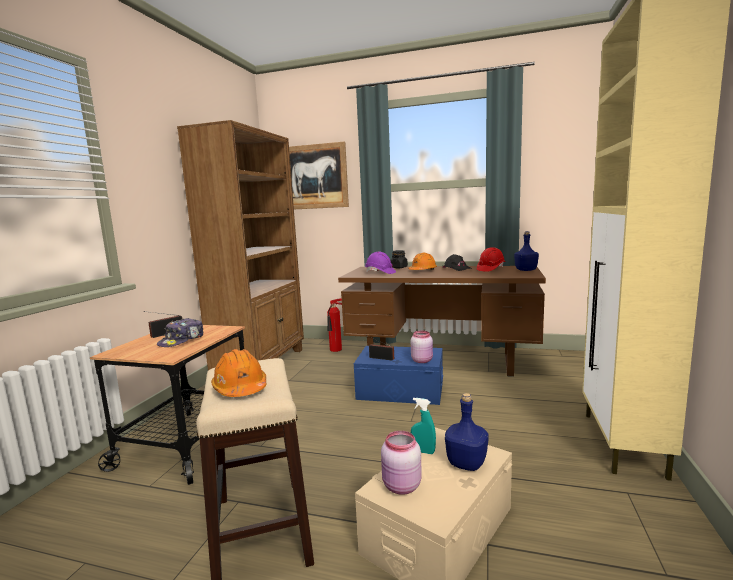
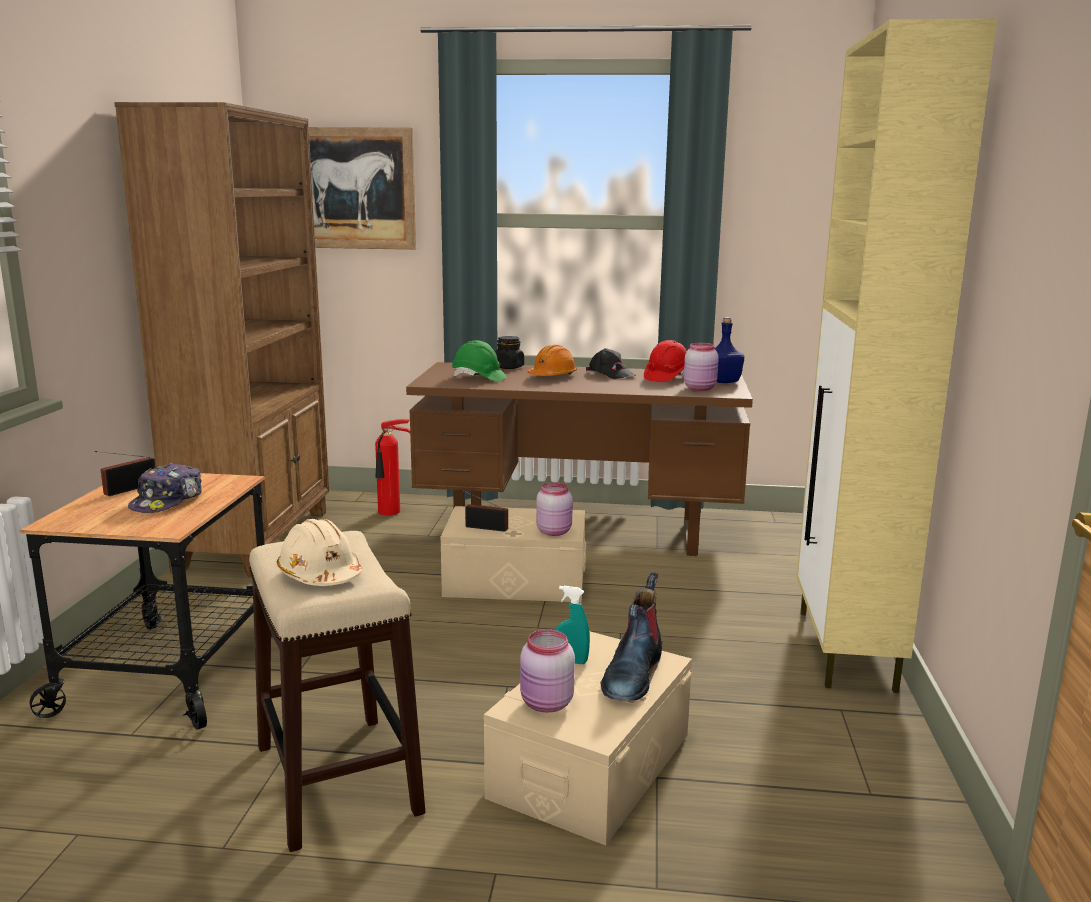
camera: 10 degrees left, 5 degrees up
(240, 388) = (320, 575): orange hard hat -> beige hard hat
(380, 272) = (478, 378): purple hard hat -> green hard hat
(400, 390) = (515, 580): blue storage box -> beige storage box
(467, 463) = (632, 674): blue bottle -> boot
(512, 273) = (700, 388): none -> pink jar

